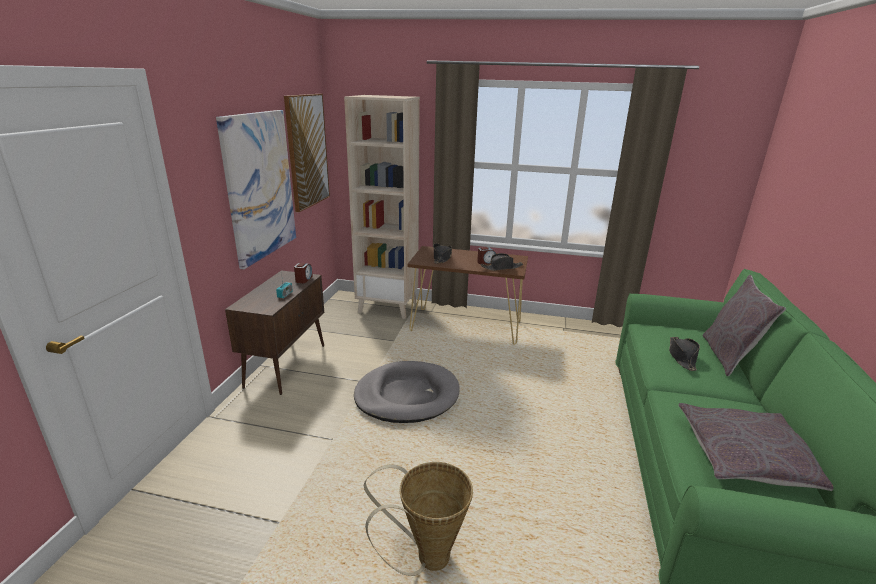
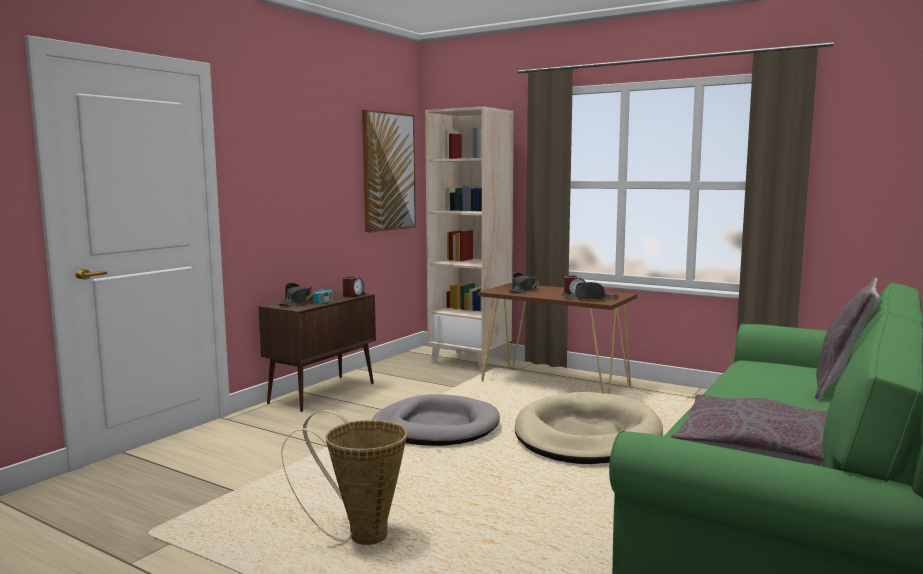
camera: 20 degrees right, 15 degrees down
(259, 186) = (320, 193): picture -> none
(523, 386) = (587, 436): none -> beige dog bed
(682, 357) = (768, 381): black hat -> black hat (298, 302)

